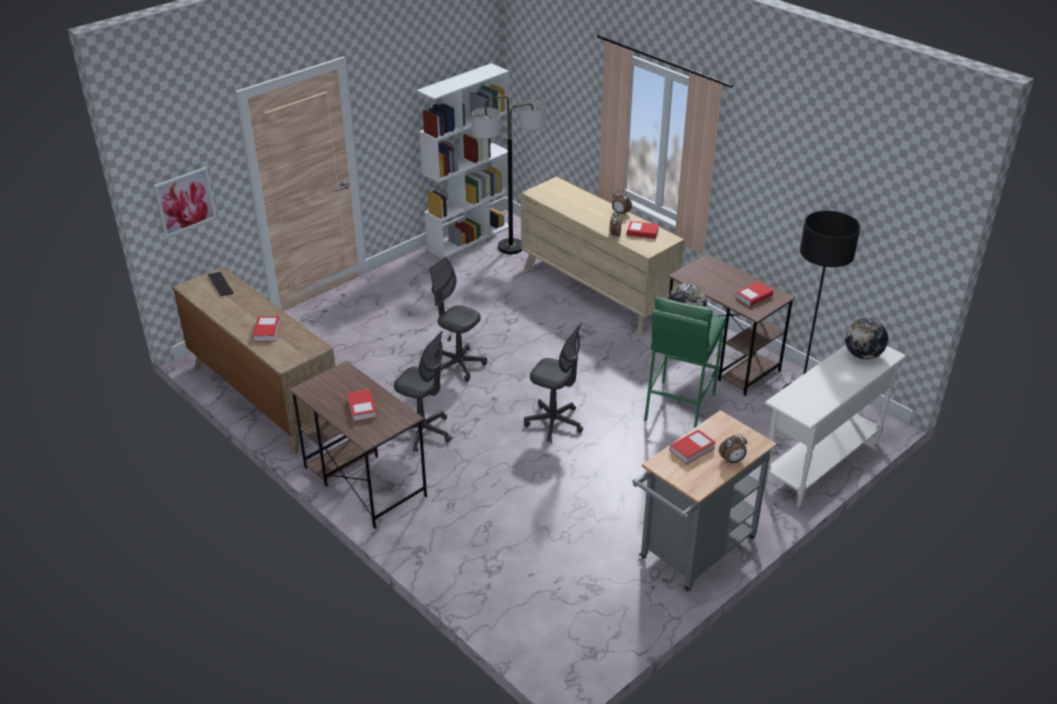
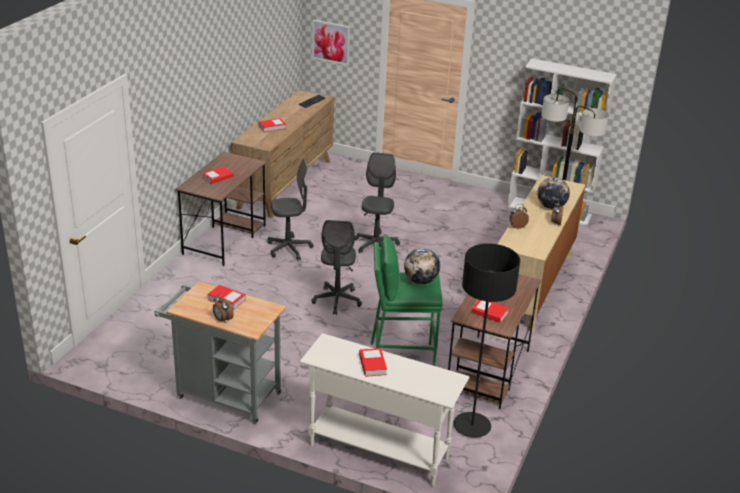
camera: 65 degrees right, 5 degrees down
(423, 432) = (289, 249): grey office chair -> grey office chair turned 105 degrees counterclockwise
(642, 232) = (534, 238): book -> book (372, 365)
(862, 355) = (430, 379): globe -> globe (551, 207)

